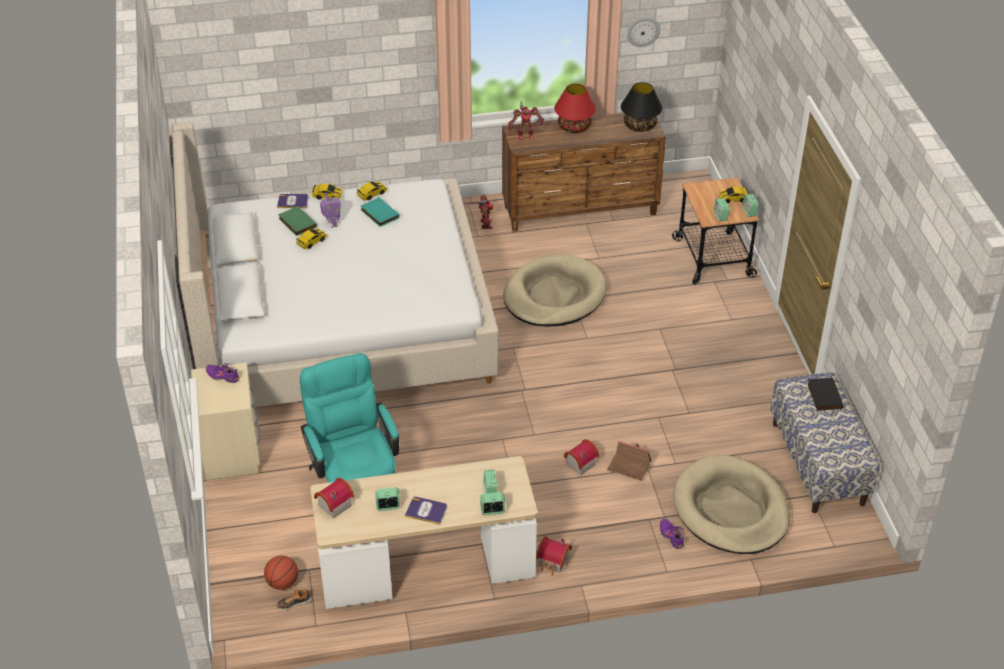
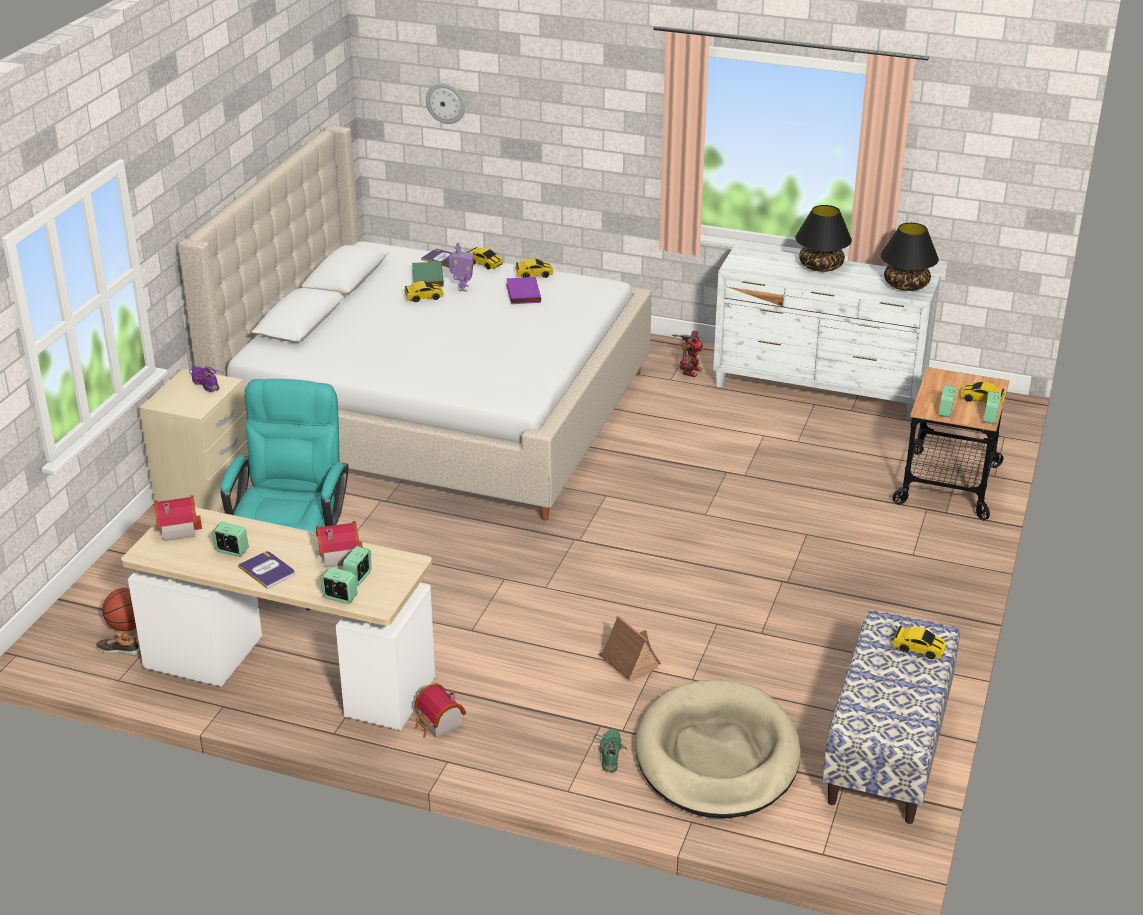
camera: 30 degrees right, 10 degrees down
(379, 214) = (522, 293): turquoise book -> purple book
(525, 135) = (753, 258): toy robot -> none
(554, 296) = (705, 461): beige dog bed -> none
(574, 127) = (821, 266): red table lamp -> black table lamp
(579, 463) = (570, 635): toy house -> toy house (337, 554)
(580, 211) = (819, 390): brown dresser -> white dresser
(643, 31) = (944, 161): wall clock -> wall clock (446, 103)
(671, 536) = (611, 755): purple shoe -> green shoe
(823, 396) = (918, 649): black book -> toy car

